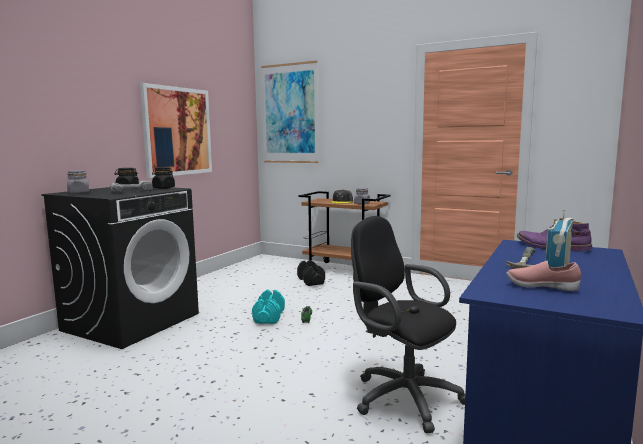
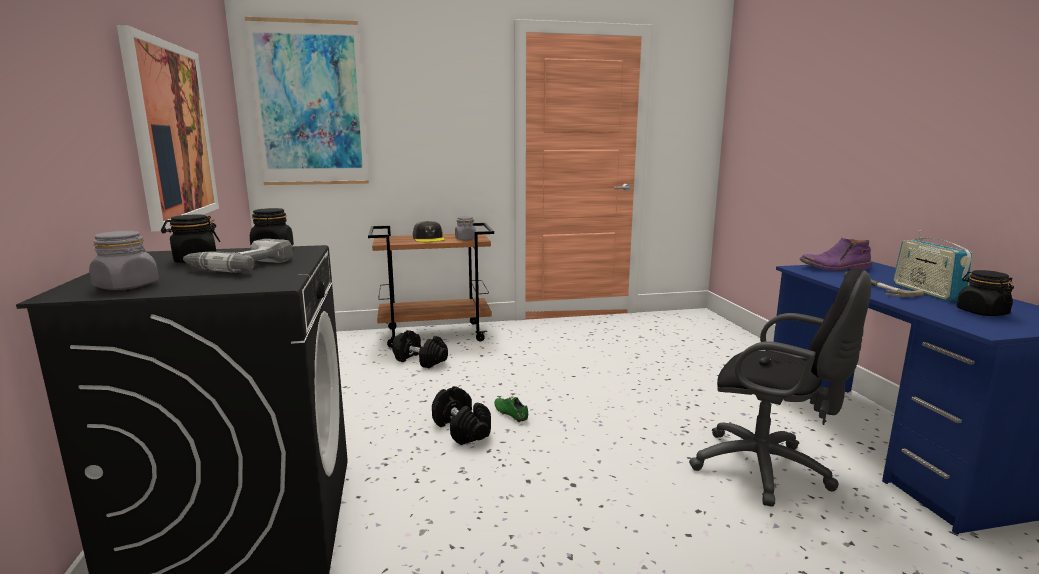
camera: 40 degrees left, 5 degrees up
(269, 317) = (462, 429): turquoise dumbbell -> black dumbbell
(401, 396) = (767, 470): black office chair -> black office chair turned 150 degrees counterclockwise
(541, 287) = (981, 312): pink shoe -> black jar

